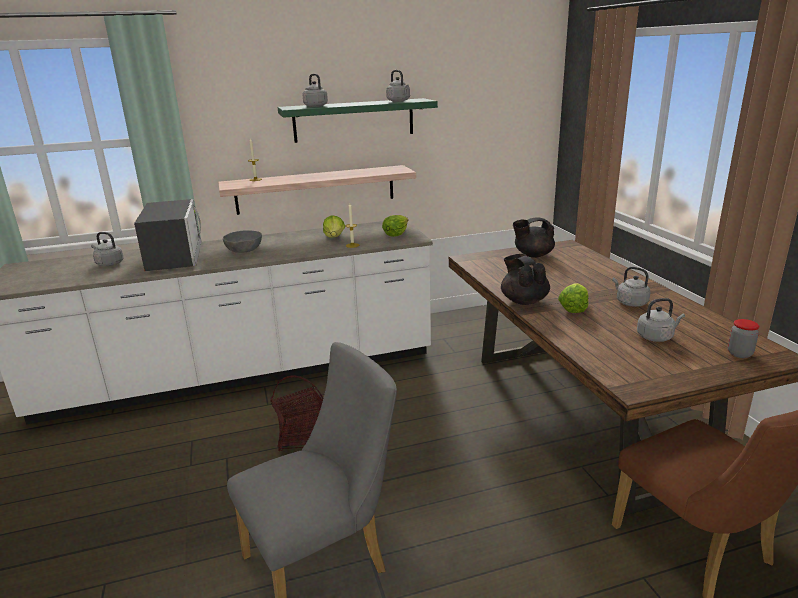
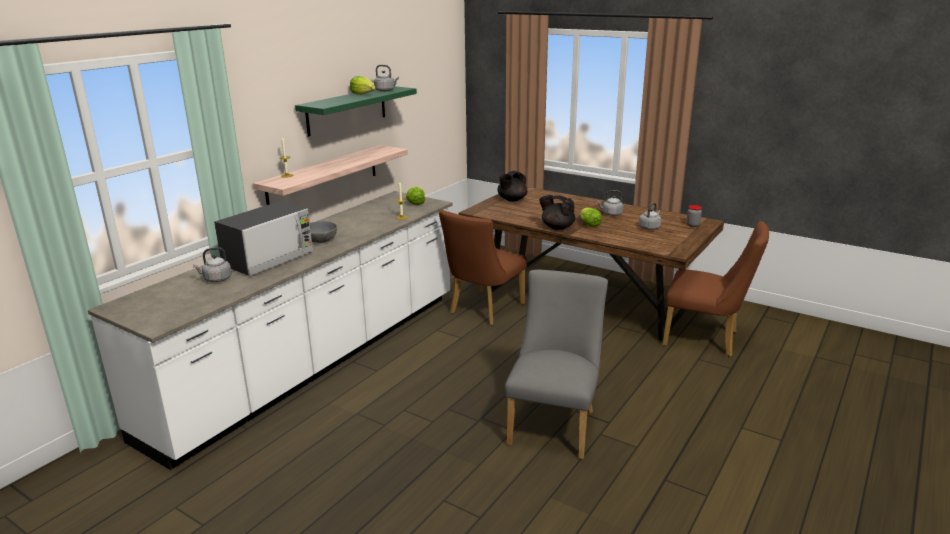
camera: 40 degrees left, 0 degrees up
(175, 257) = (269, 259): microwave -> microwave turned 90 degrees clockwise
(303, 436) = (438, 376): basket -> none
(315, 106) = (333, 101): grey kettle -> none
(334, 237) = (373, 215): lettuce -> lettuce (363, 94)
(449, 380) = (483, 310): none -> brown chair

